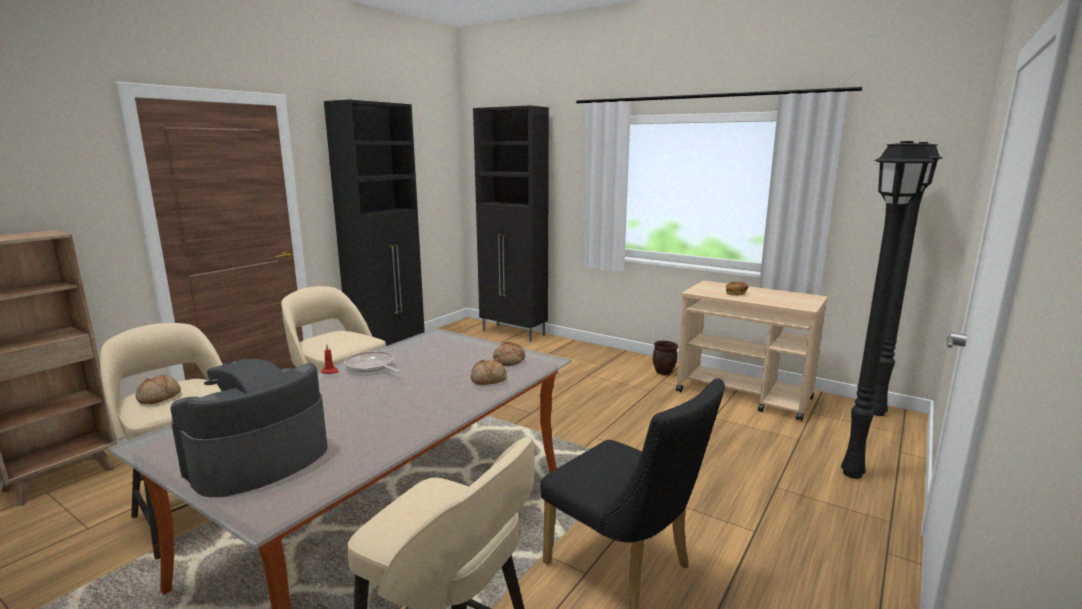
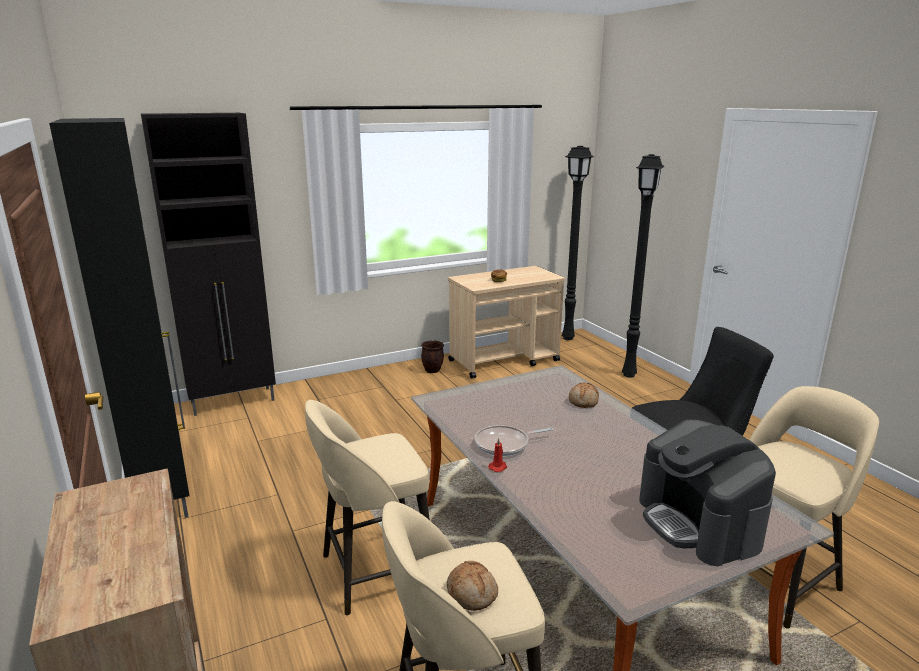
camera: 60 degrees left, 5 degrees up
(508, 360) = (545, 385): bread -> none

